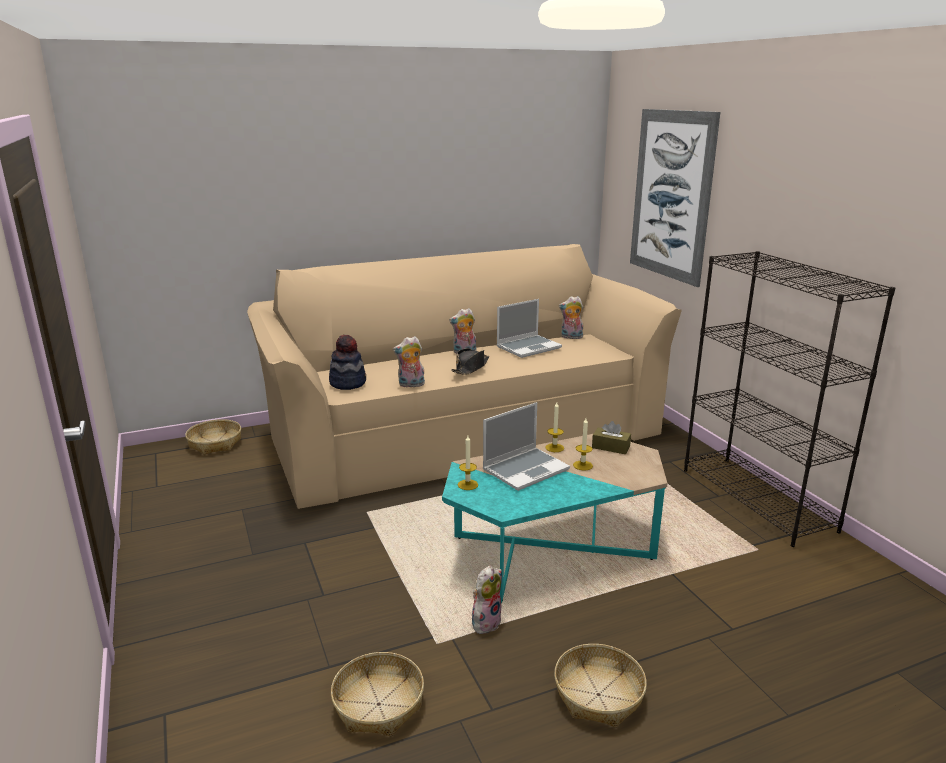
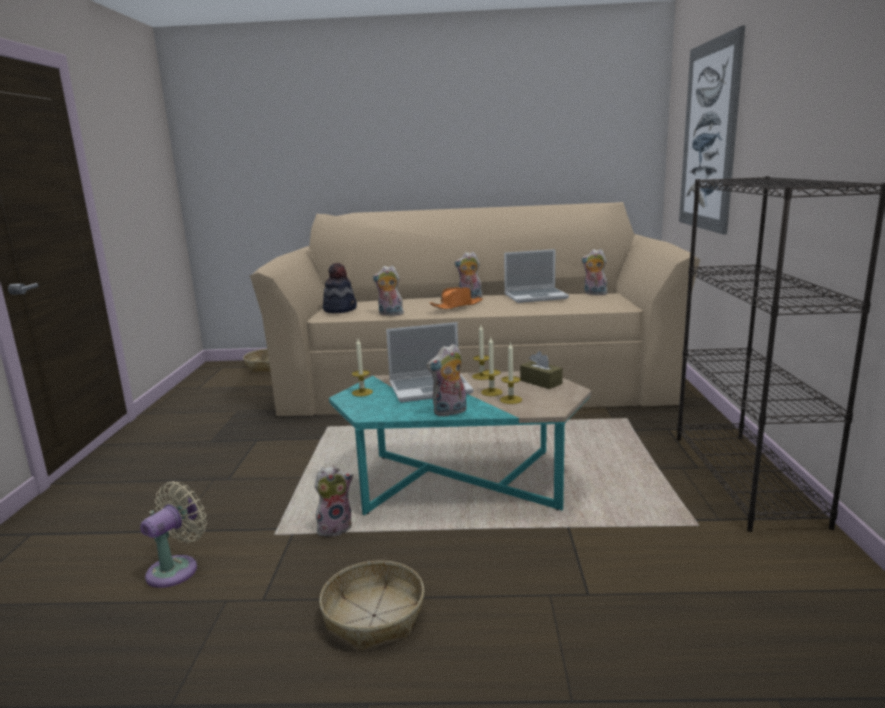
camera: 25 degrees right, 5 degrees down
(378, 704) = (177, 569): basket -> beige fan
(470, 368) = (457, 306): black hat -> orange hat
(573, 495) = (450, 412): none -> plush toy
(607, 471) = (511, 400): none -> candle

